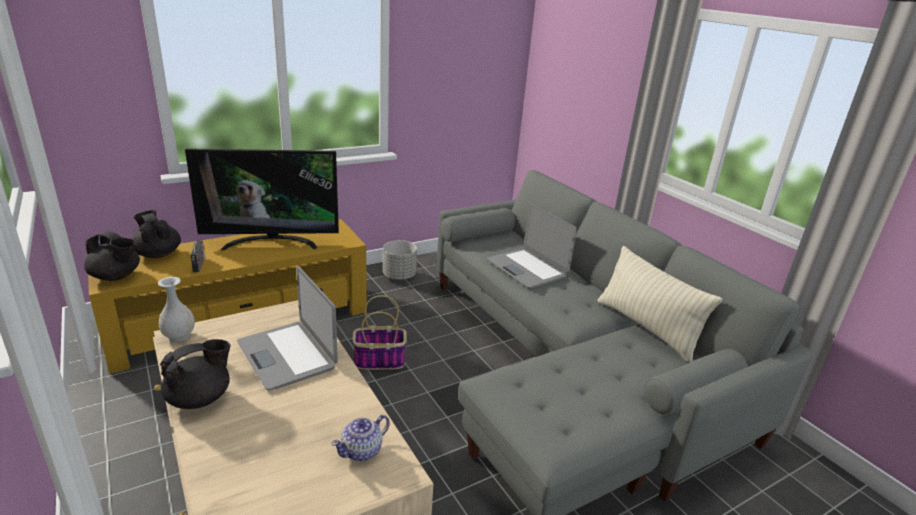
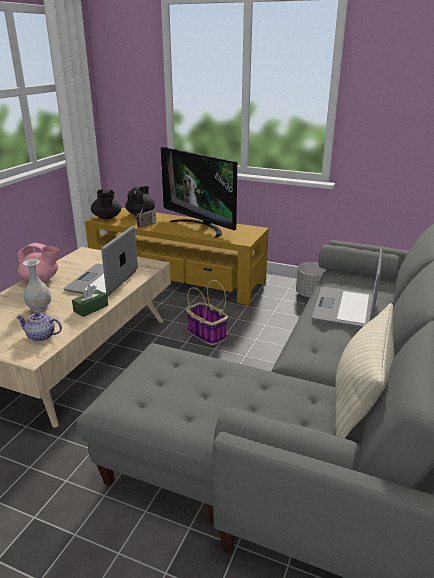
camera: 55 degrees right, 0 degrees up
(179, 336) = (85, 252): white vase -> white vase (40, 308)
(200, 398) = (41, 279): black teapot -> pink teapot
(343, 389) = (91, 308): none -> green tissue box

